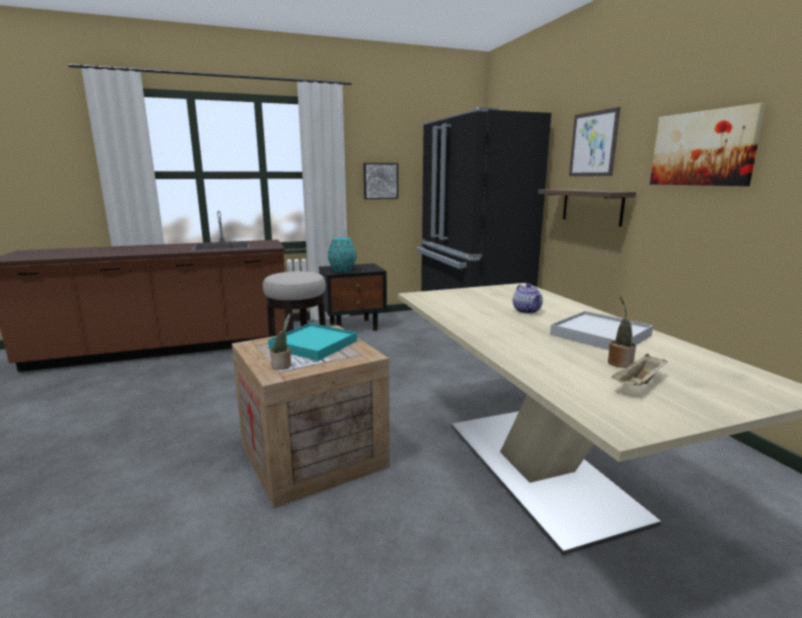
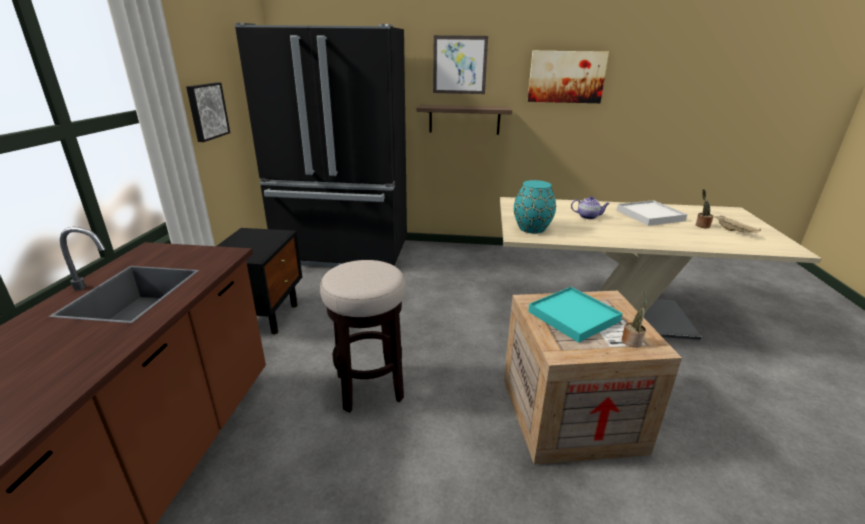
camera: 65 degrees left, 10 degrees up
(342, 270) = (254, 251): turquoise vase -> turquoise vase (531, 228)

